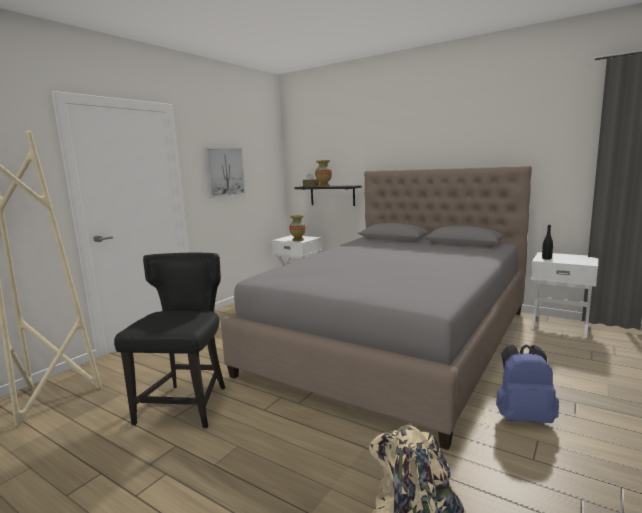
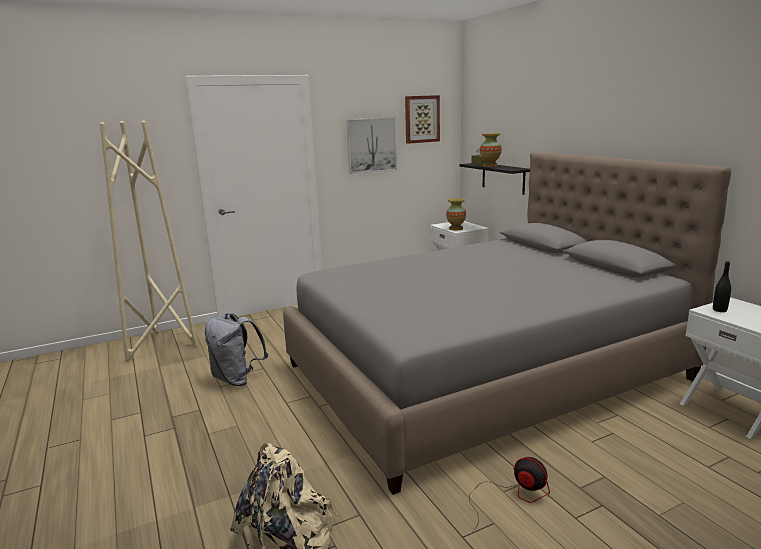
camera: 30 degrees right, 5 degrees up
(186, 404) = (237, 379): black chair -> grey backpack
(258, 151) = (421, 119): none -> picture
(523, 417) = (512, 496): blue backpack -> fan

